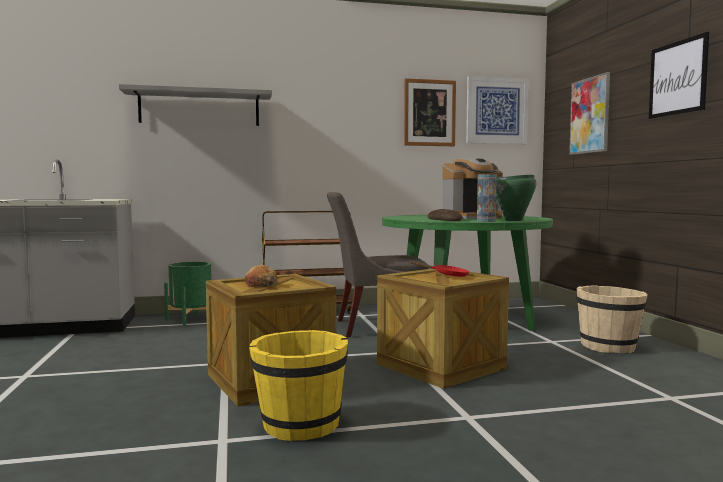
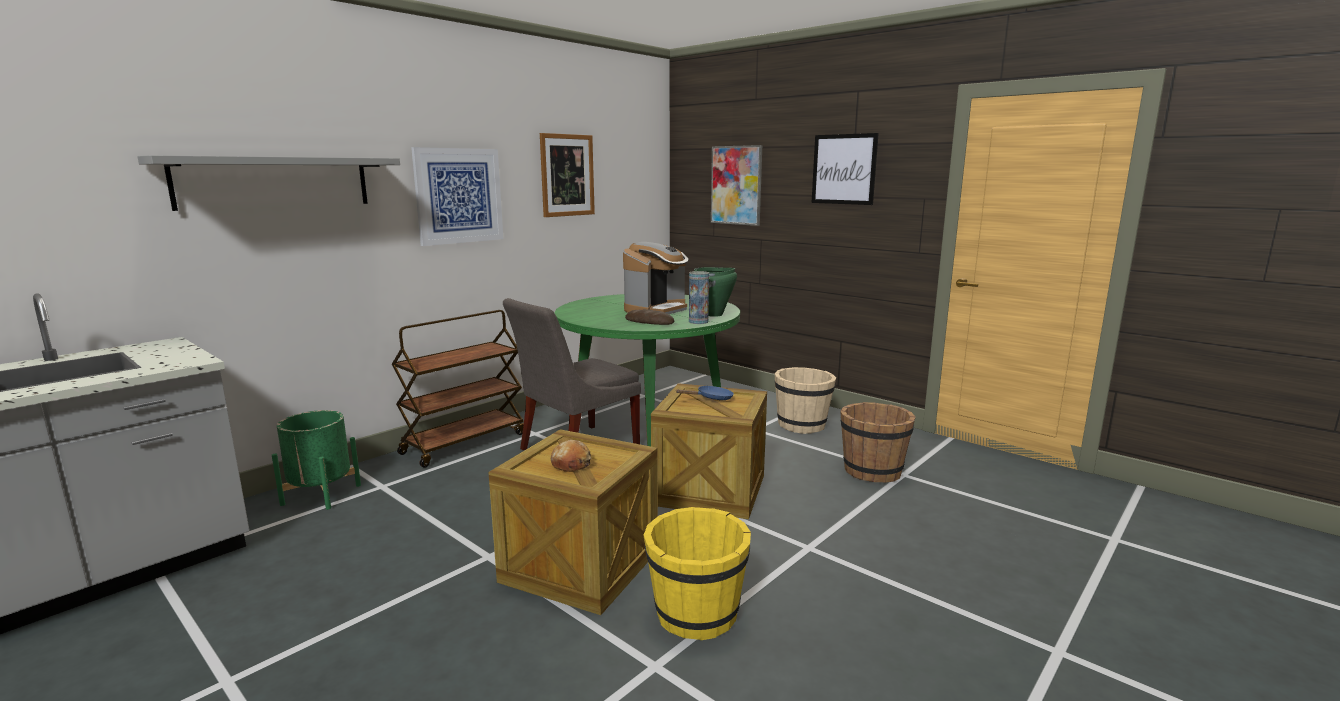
camera: 35 degrees left, 10 degrees up
(447, 275) = (711, 398): red frying pan -> blue frying pan
(496, 111) = (630, 170): picture -> picture (459, 196)
(635, 388) = (872, 471): none -> brown bucket

